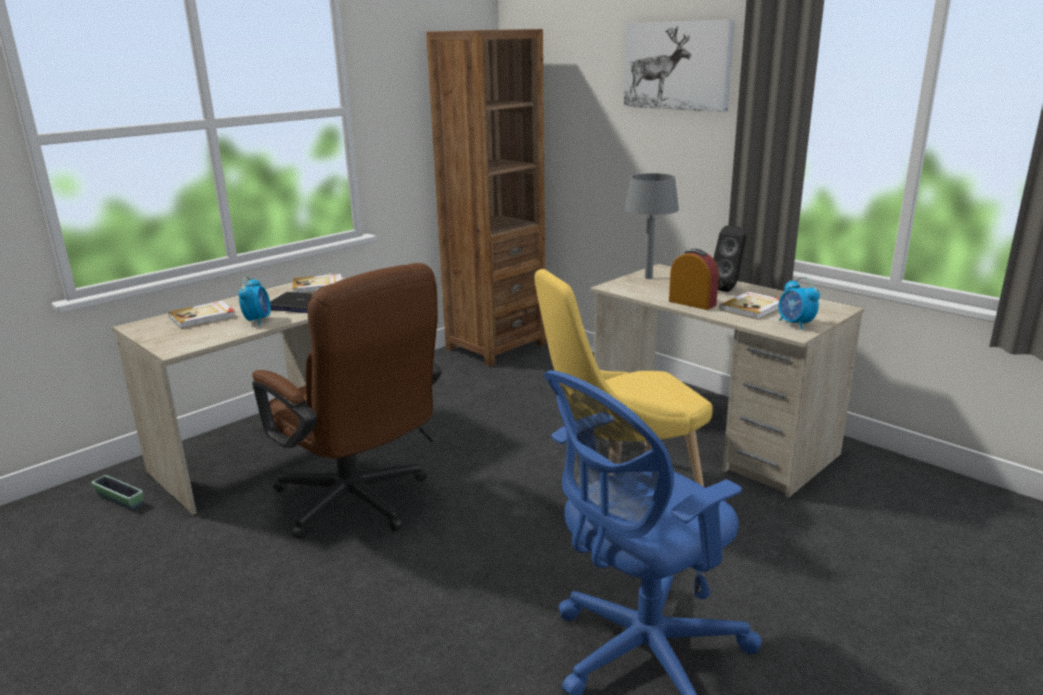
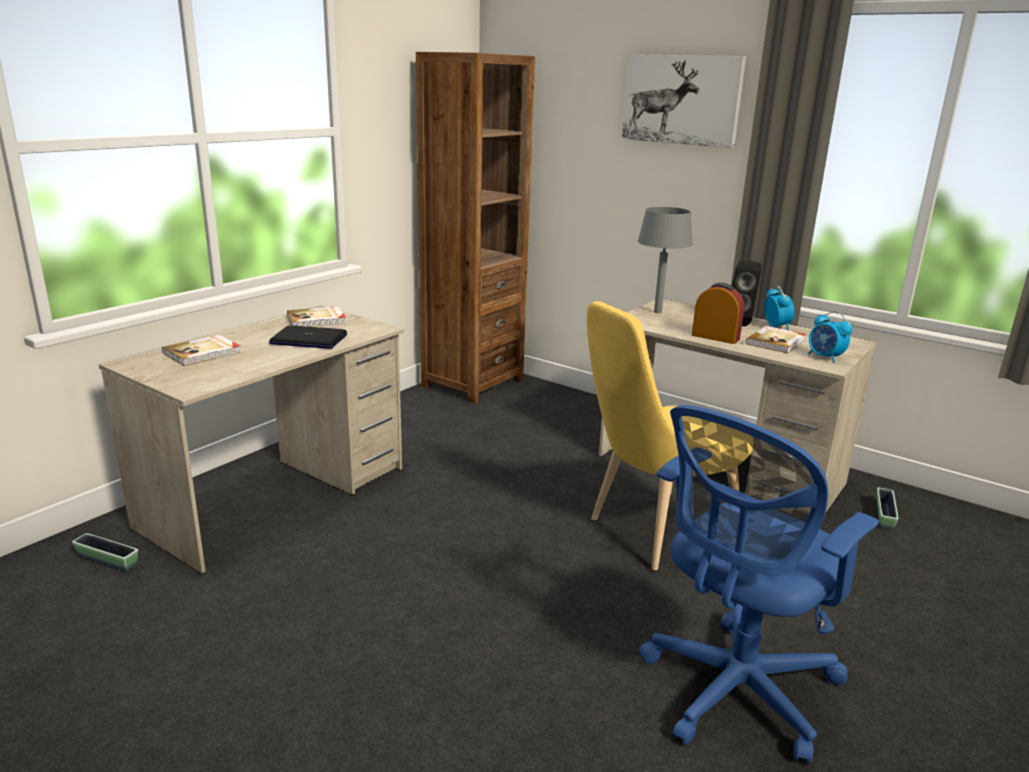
camera: 10 degrees left, 0 degrees up
(258, 320) = (269, 356): alarm clock -> alarm clock (776, 327)
(360, 504) = (387, 553): brown office chair -> none
(869, 488) = (884, 516): none -> planter

